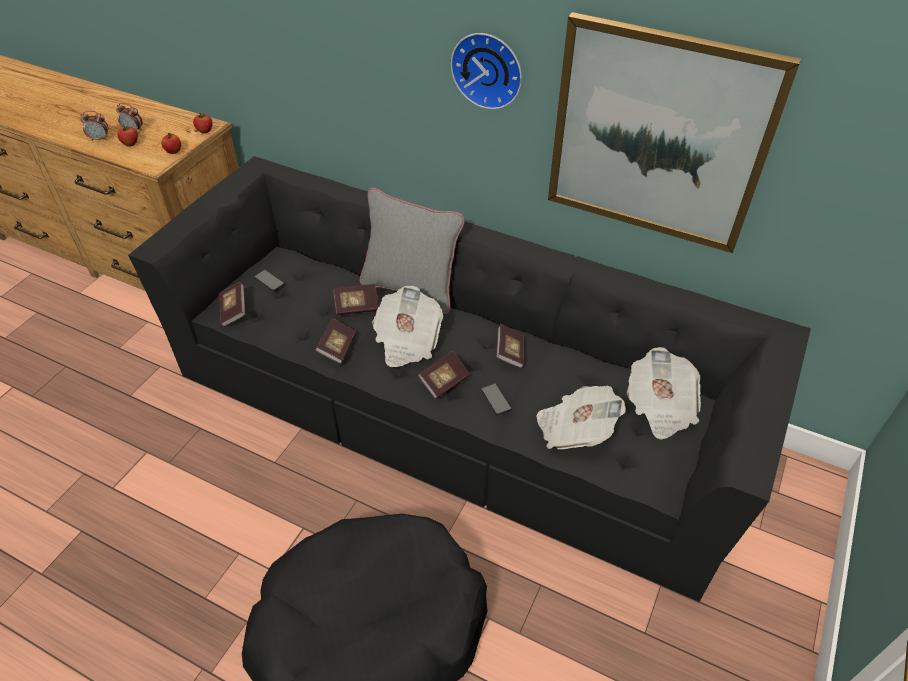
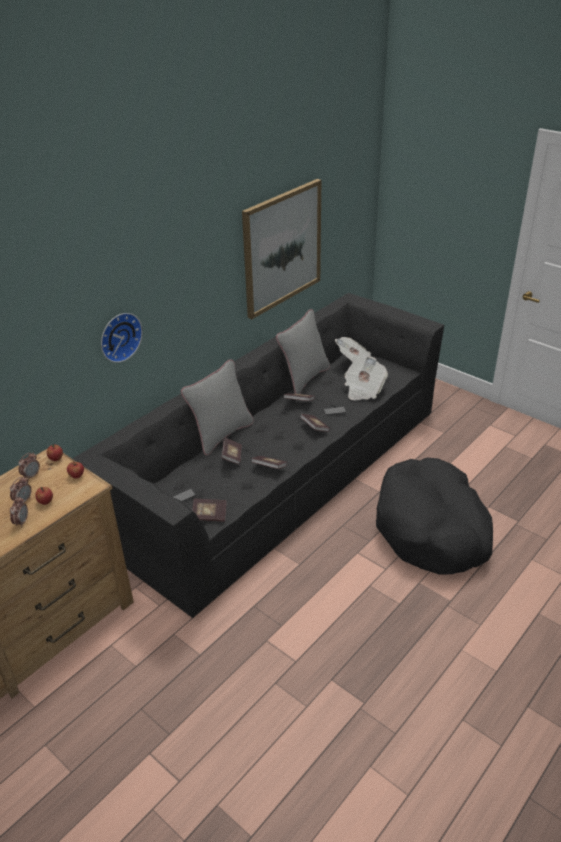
camera: 75 degrees left, 10 degrees down
(175, 124) = (31, 476): none -> alarm clock
(407, 341) = (275, 438): newspaper -> none
(488, 69) = (210, 268): wall clock -> wall clock (119, 336)
(587, 350) = (304, 378): none -> grey pillow

